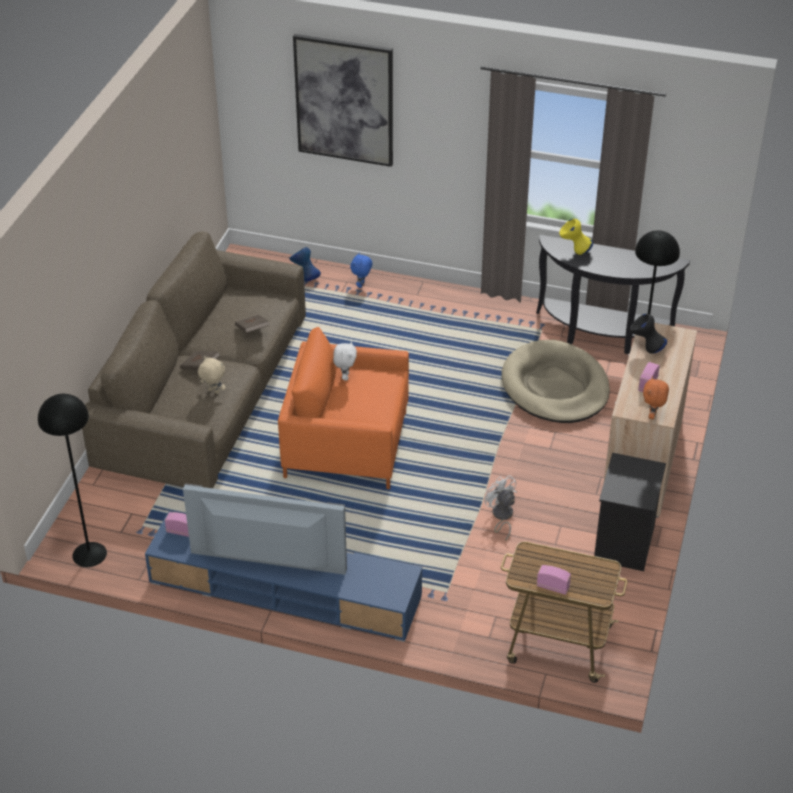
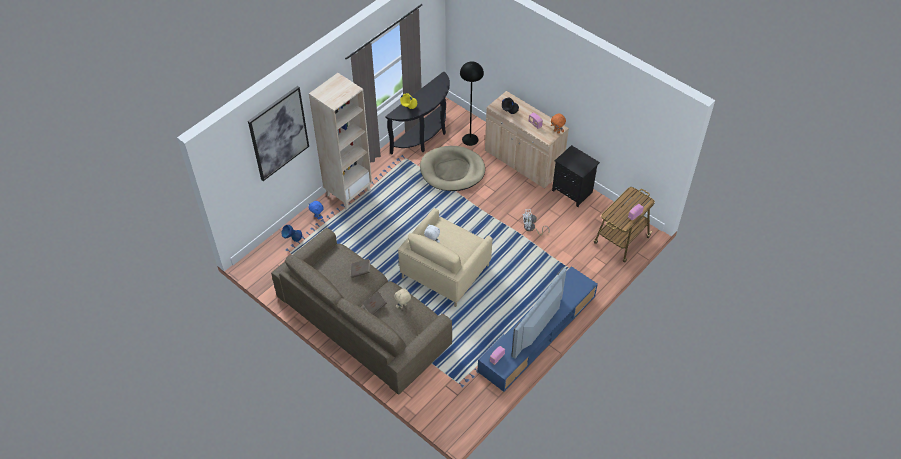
camera: 65 degrees left, 10 degrees up
(89, 554) = (467, 415): black floor lamp -> none
(346, 444) = (445, 271): orange armchair -> beige armchair
(429, 297) = (348, 192): none -> beige bookcase

